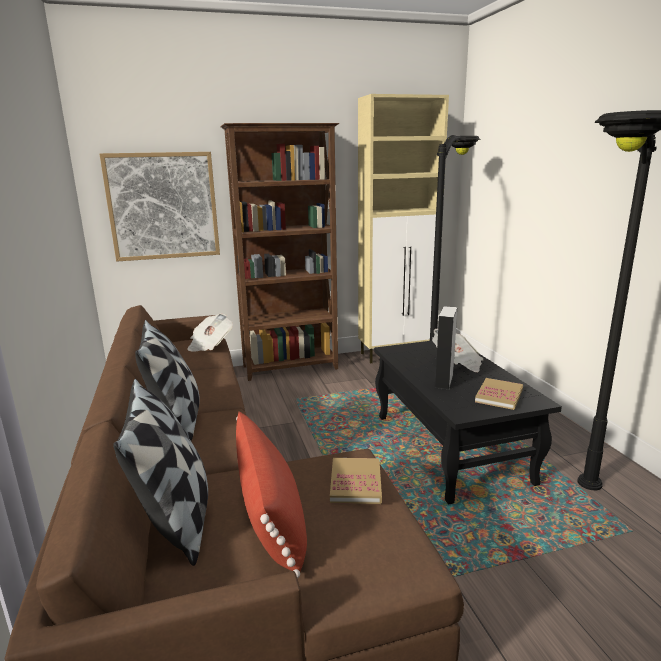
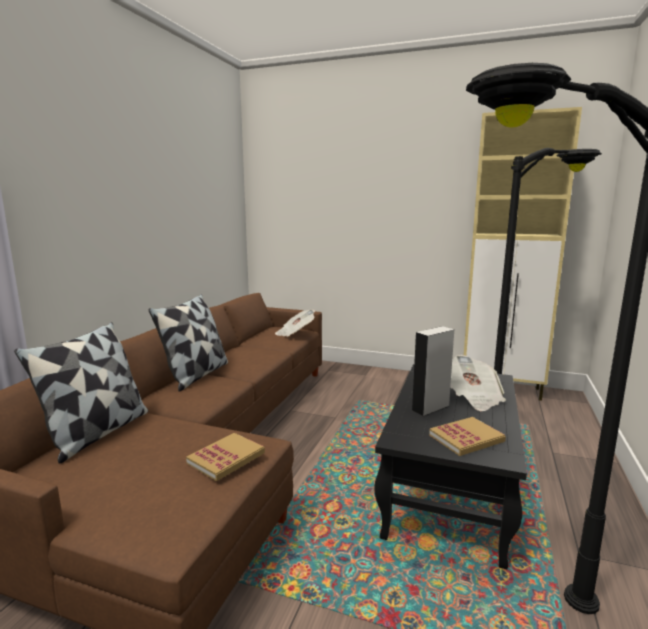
camera: 35 degrees right, 5 degrees down
(163, 206) = (300, 218): picture -> none
(271, 515) = (142, 454): red pillow -> none
(291, 368) = (385, 375): brown bookcase -> none

